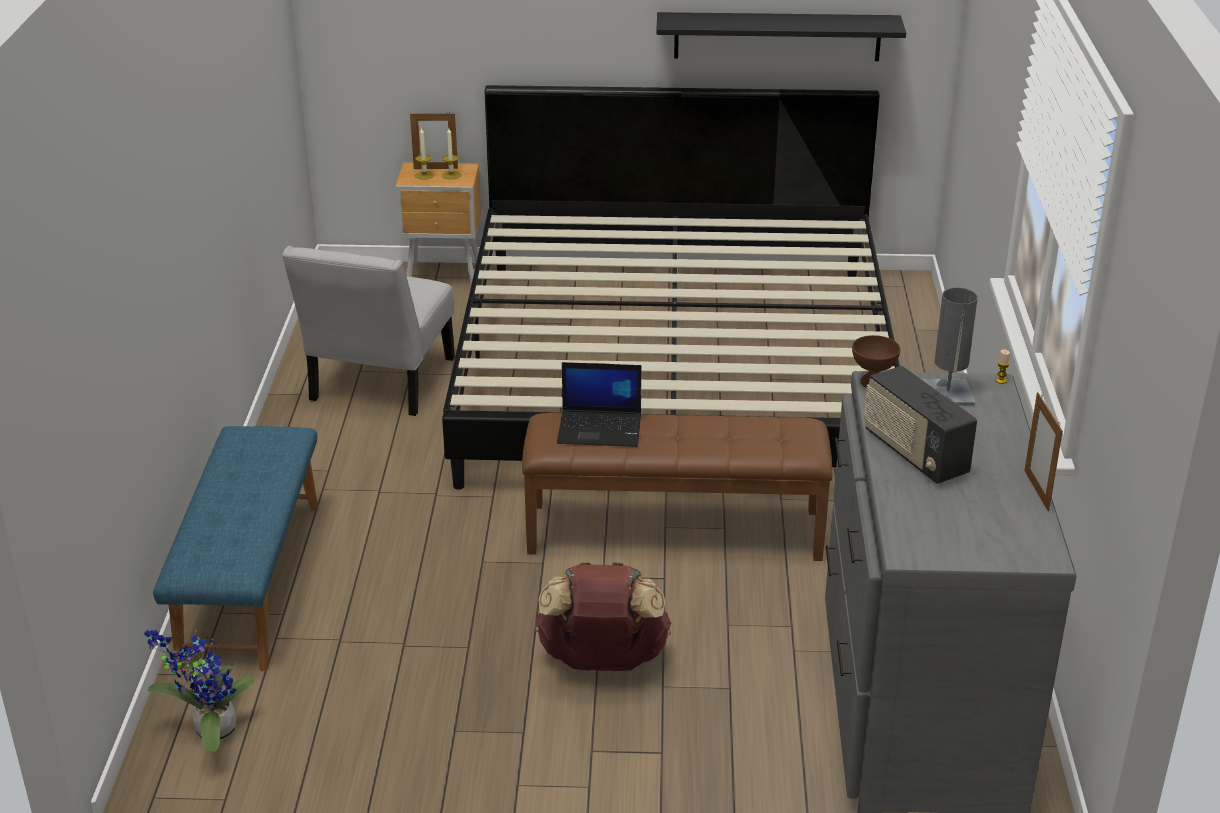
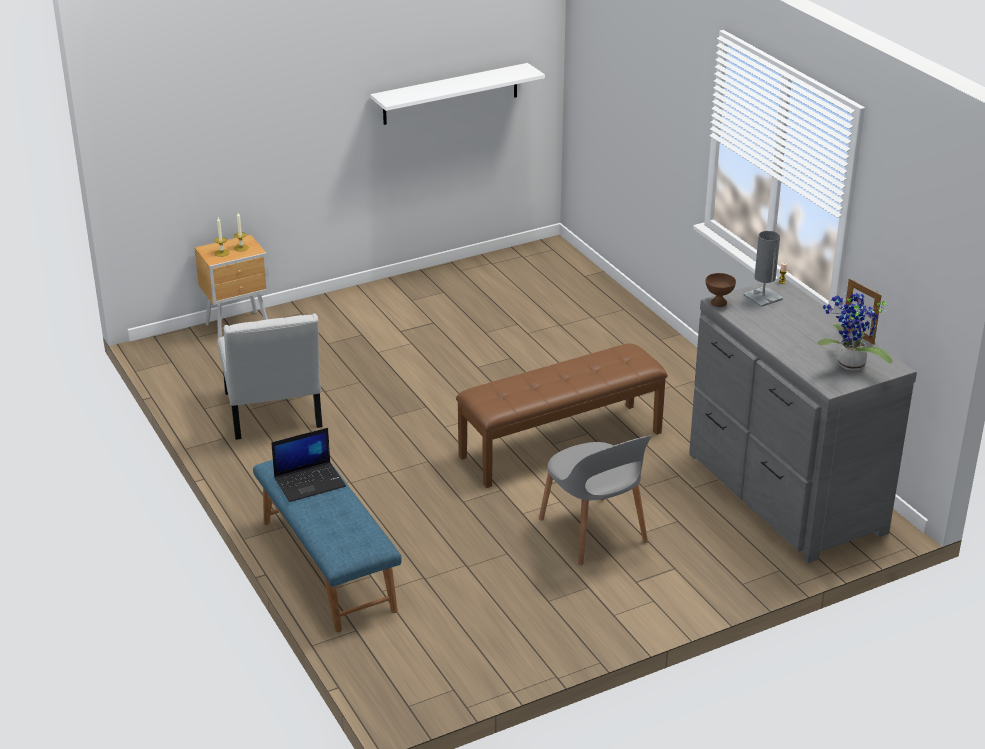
camera: 30 degrees left, 0 degrees up
(210, 732) = (402, 658): potted plant -> potted plant (849, 366)
(435, 168) = (224, 246): picture frame -> none
(601, 429) = (514, 387): laptop -> laptop (310, 482)
(602, 662) = (594, 532): brown backpack -> grey chair
(676, 369) = (462, 344): bed -> none
(777, 36) = (450, 94): black shelf -> white shelf
(914, 453) = (780, 335): radio -> none

